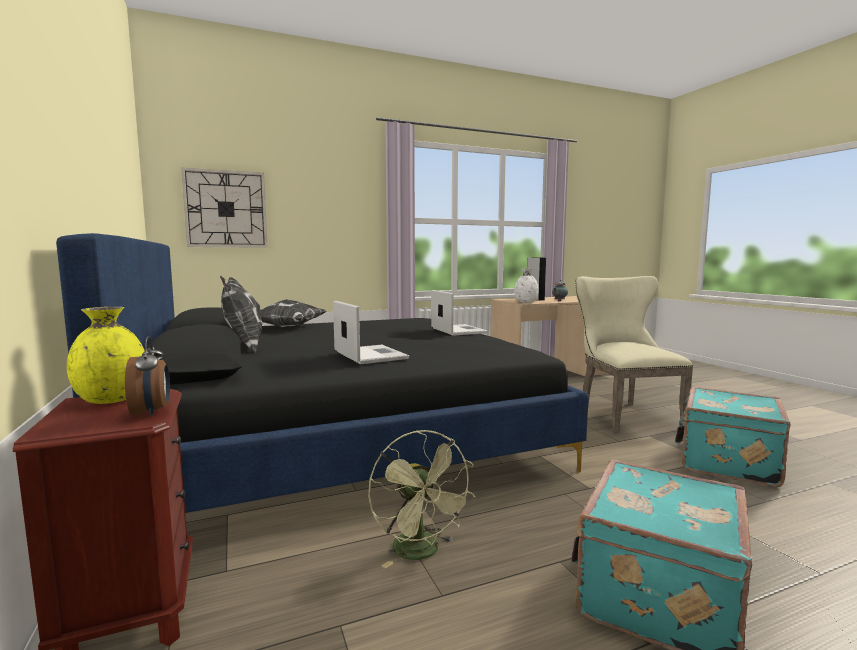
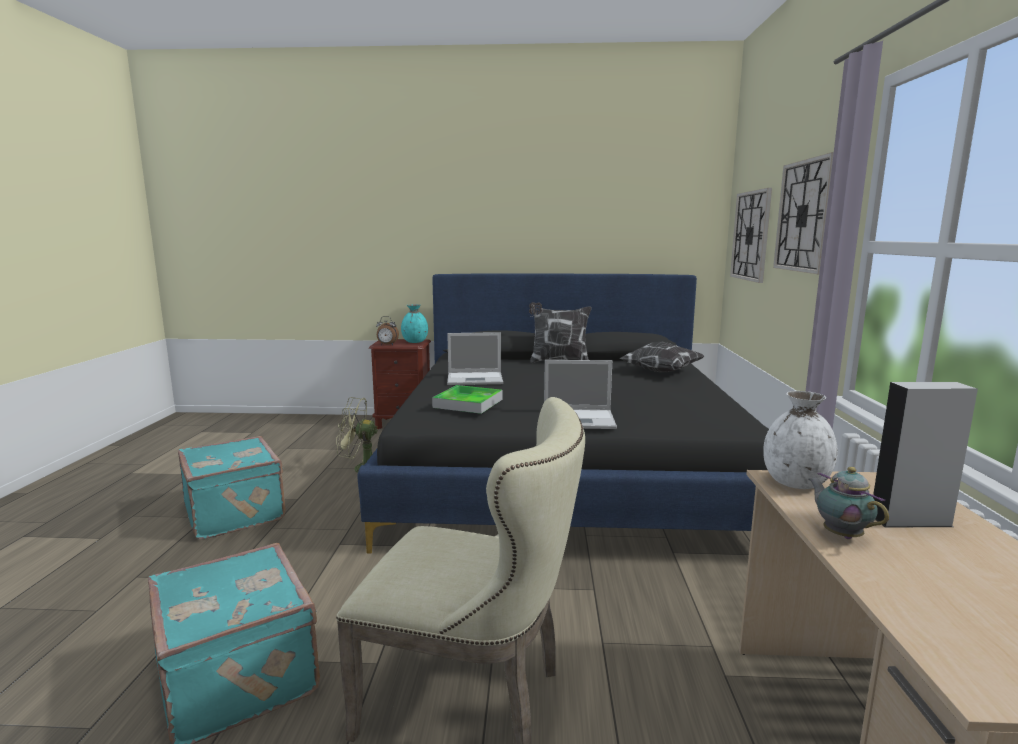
camera: 115 degrees right, 5 degrees up
(112, 400) = (415, 342): yellow vase -> turquoise vase
(328, 199) = (804, 216): none -> wall clock
(472, 343) = (468, 403): none -> tray

